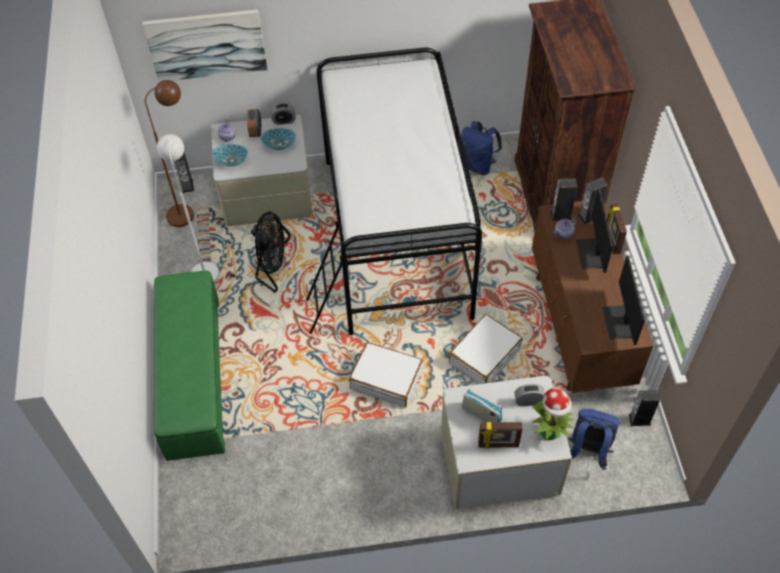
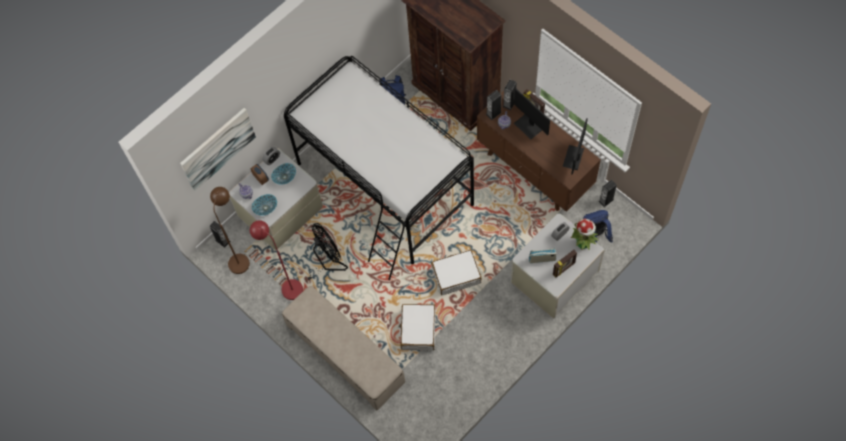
camera: 35 degrees left, 10 degrees up
(193, 374) = (344, 353): green bench -> beige bench
(203, 268) = (287, 286): white floor lamp -> red floor lamp
(484, 356) = (497, 222): white suitcase -> white suitcase (418, 329)
(619, 322) = (574, 157): monitor -> monitor turned 60 degrees clockwise

